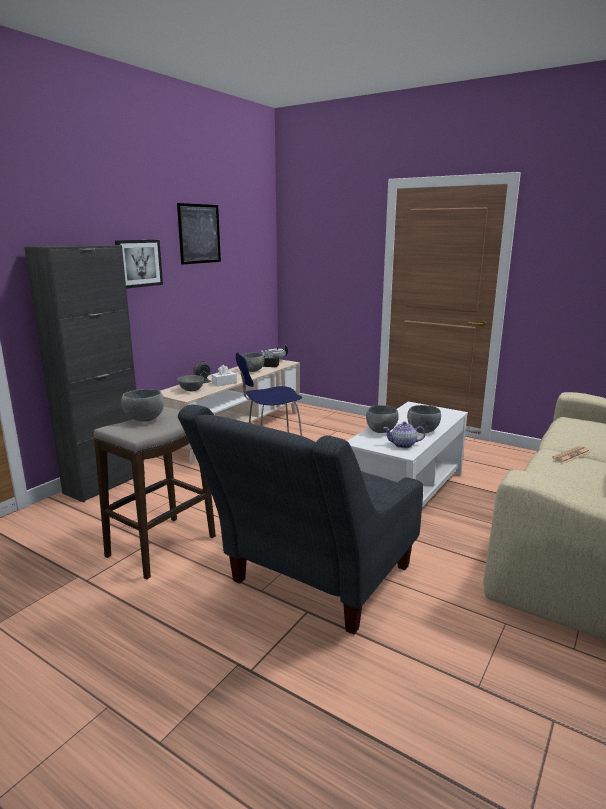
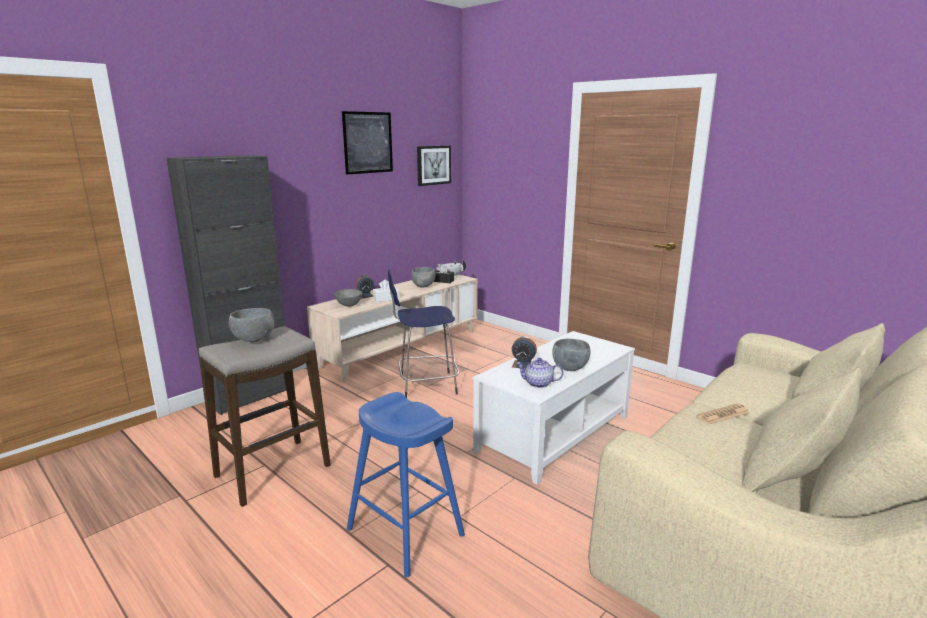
camera: 10 degrees right, 0 degrees up
(138, 263) = (296, 173): picture -> picture (433, 165)
(311, 584) = (405, 532): grey armchair -> blue stool
(381, 431) = (523, 365): grey bowl -> alarm clock

